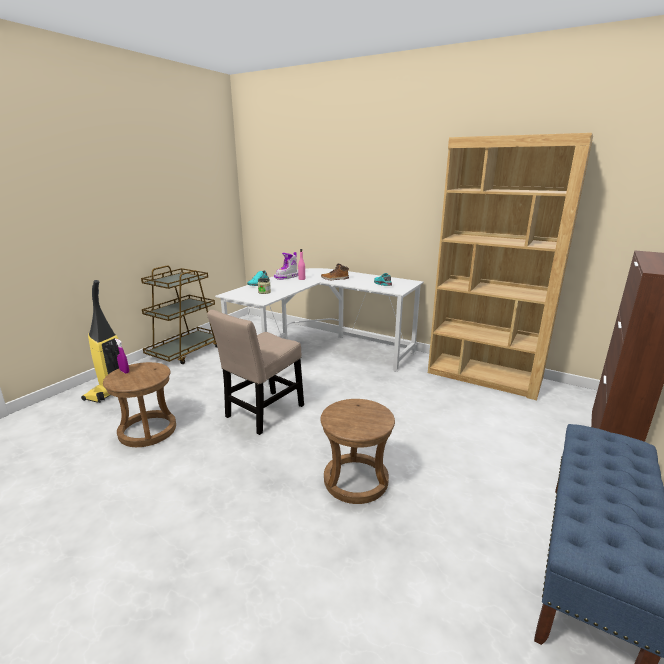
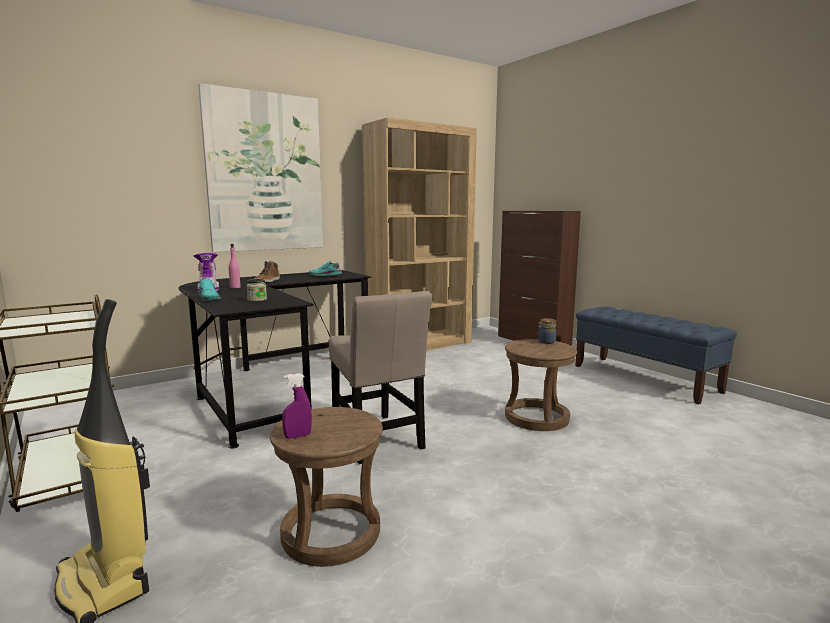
camera: 65 degrees left, 10 degrees down
(321, 354) = (273, 386): white desk -> black desk
(370, 191) = (265, 173): none -> picture
(381, 417) = (546, 342): none -> jar

